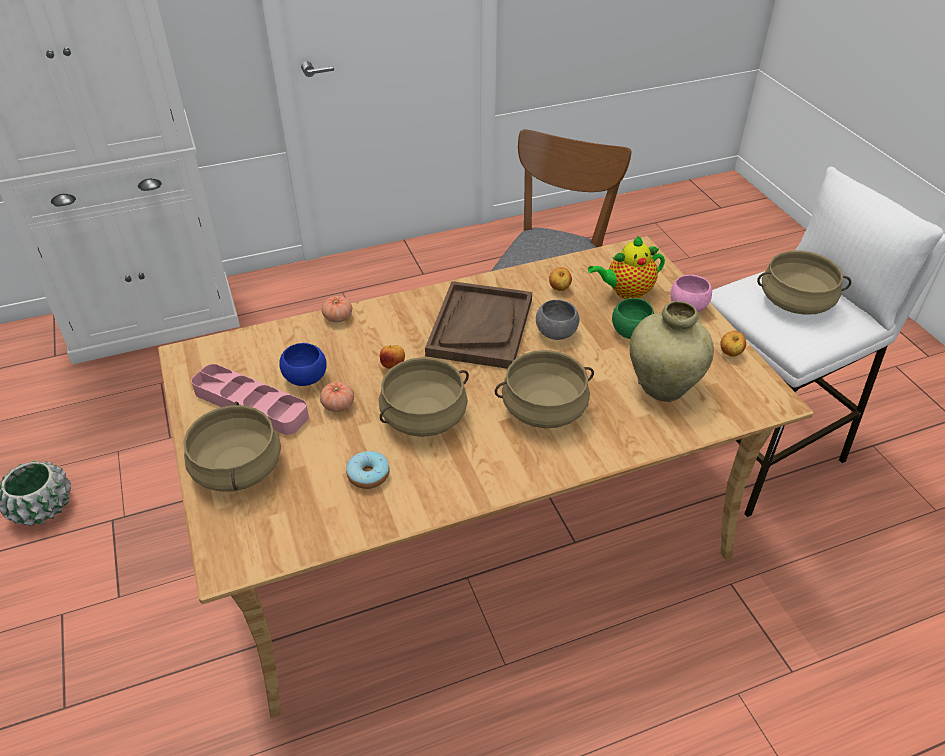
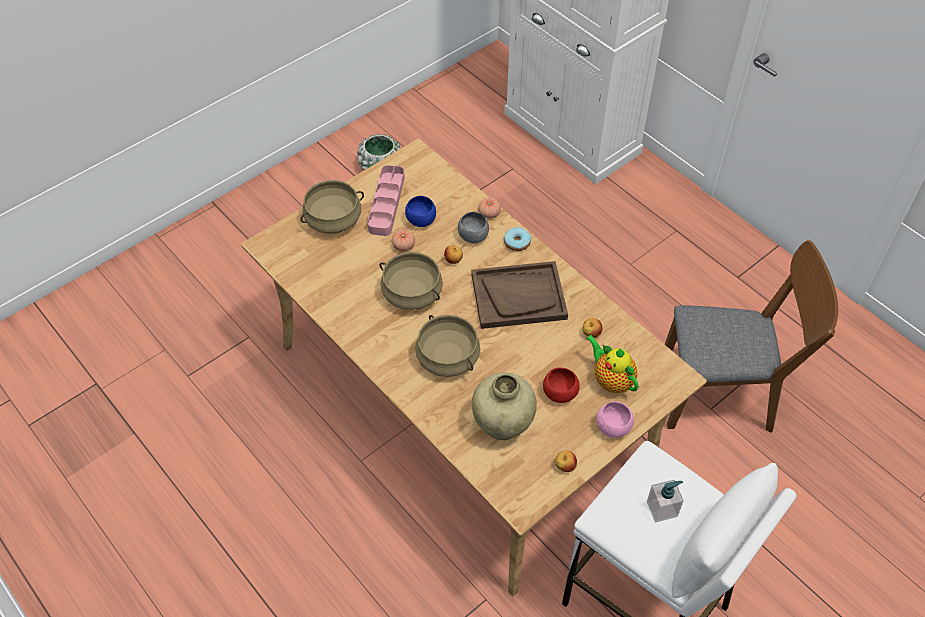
camera: 70 degrees right, 10 degrees up
(368, 475) = (350, 282): donut -> donut (517, 242)
(556, 333) = (534, 345): grey bowl -> grey bowl (473, 236)
(630, 332) = (559, 393): green bowl -> red bowl
(795, 302) = (662, 509): beige cooking pot -> soap dispenser

